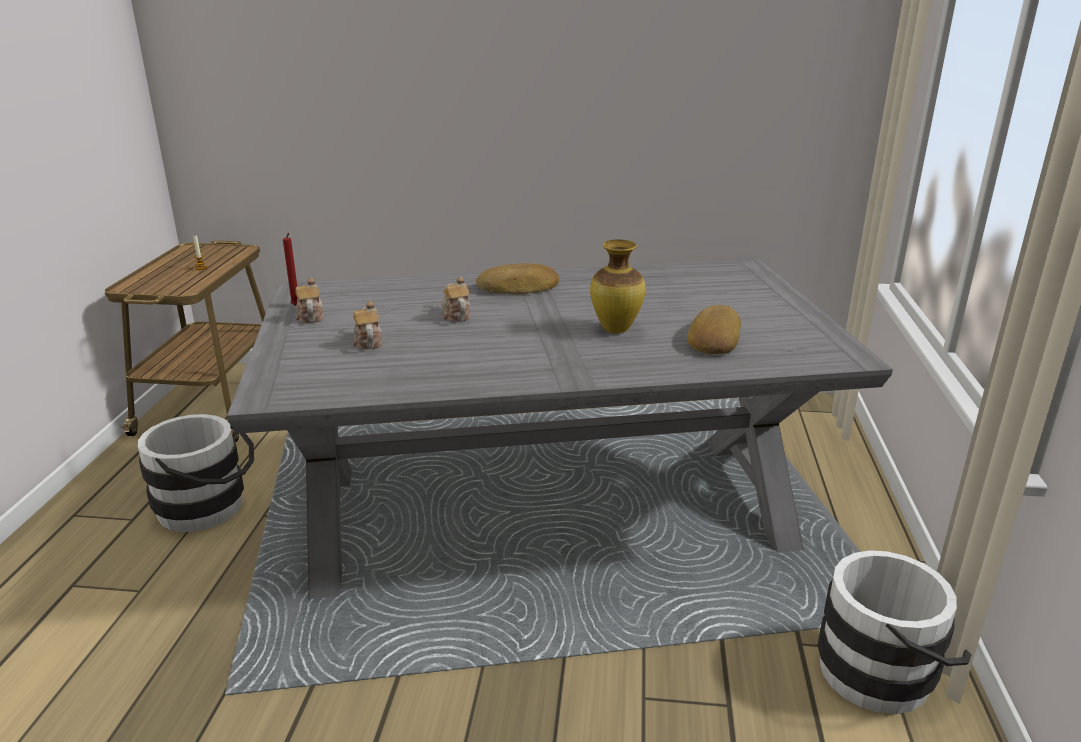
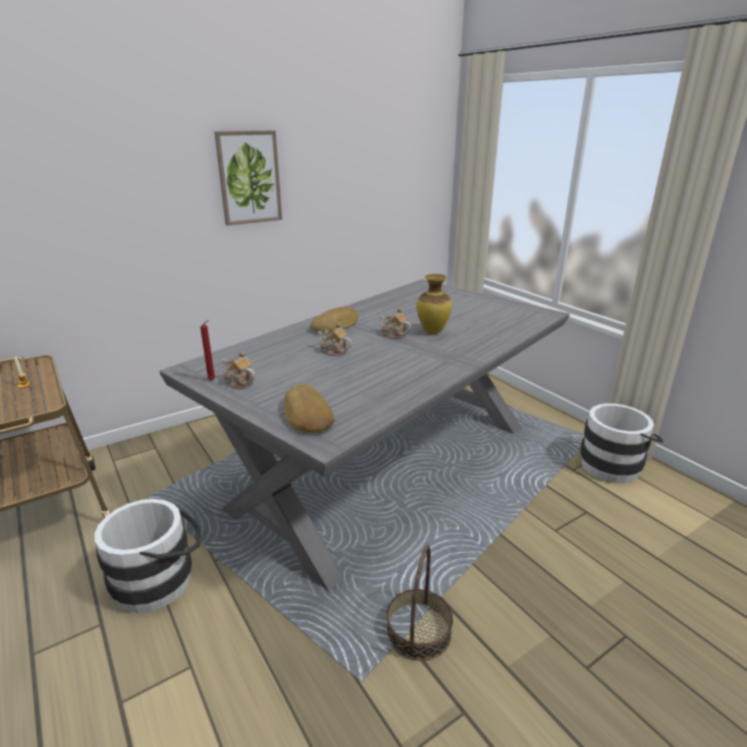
camera: 40 degrees left, 0 degrees up
(332, 690) = (418, 631): none -> basket
(368, 342) = (314, 384): teapot -> teapot (393, 335)
(520, 70) = (249, 178): none -> picture
(713, 338) = (482, 322): bread -> bread (306, 415)

